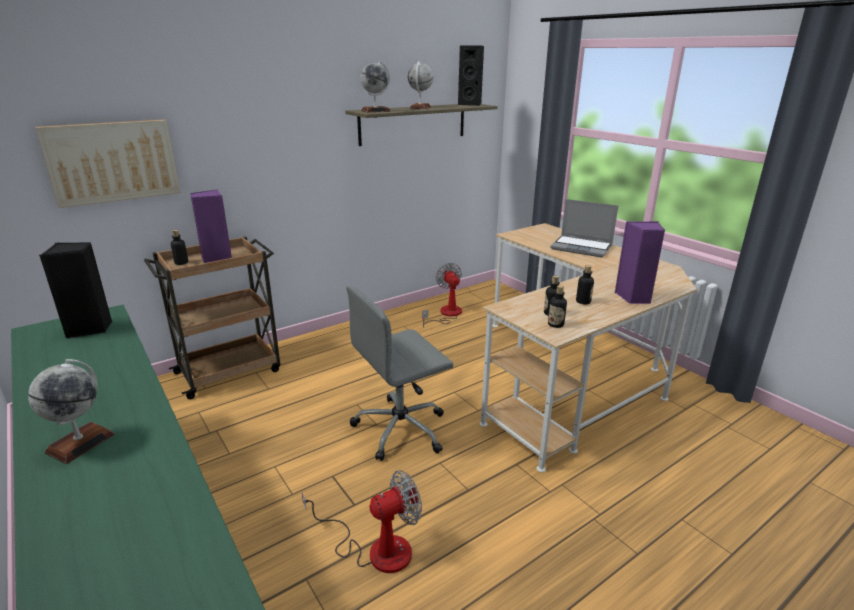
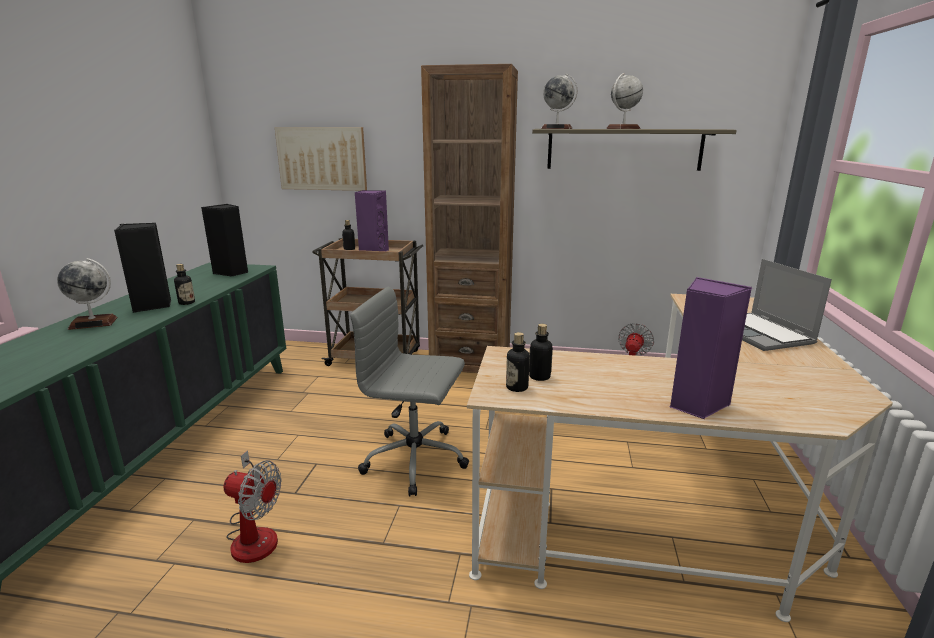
camera: 45 degrees right, 5 degrees down
(327, 343) = (471, 366): none -> brown bookcase
(471, 104) = (707, 128): black speaker -> black speaker (152, 306)
(583, 301) = (609, 381): bottle -> bottle (187, 303)

